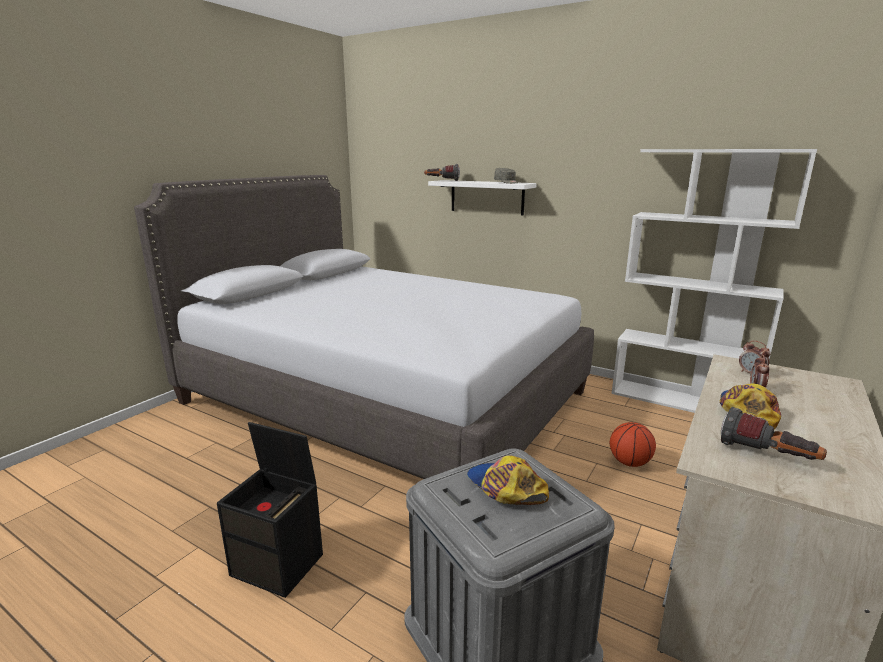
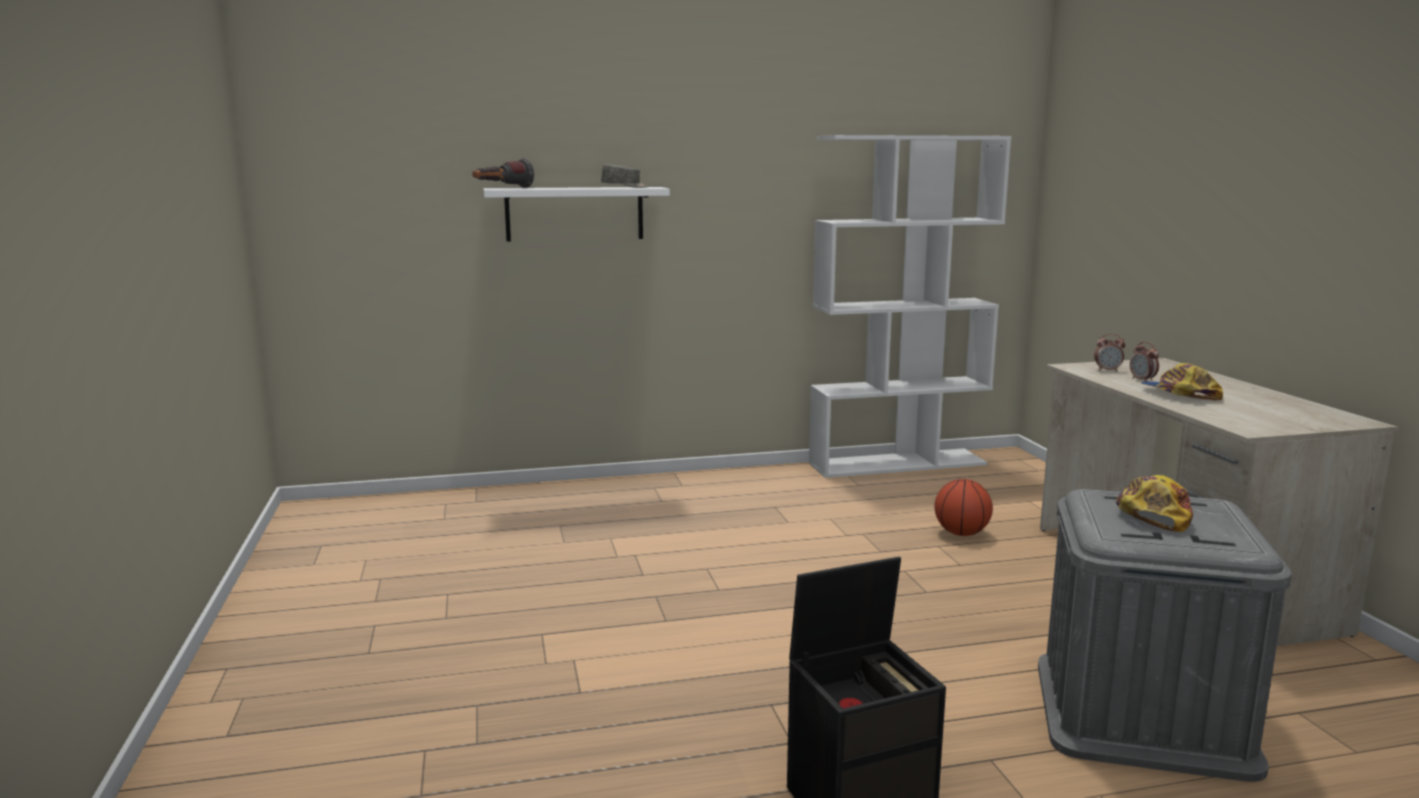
camera: 45 degrees left, 5 degrees down
(384, 398) = (571, 580): grey bed -> none
(505, 488) = (1153, 514): cap -> cap turned 105 degrees clockwise
(767, 456) = (1258, 415): flashlight -> none

